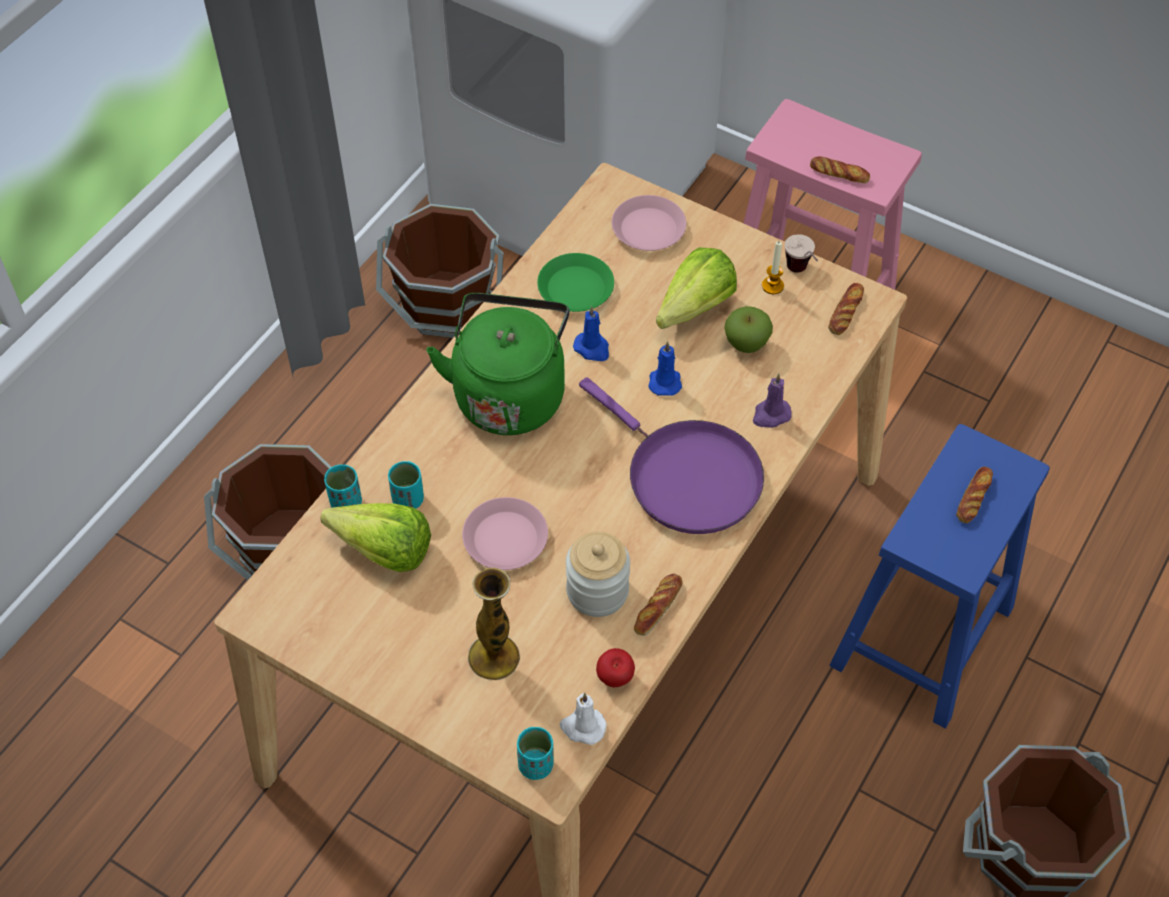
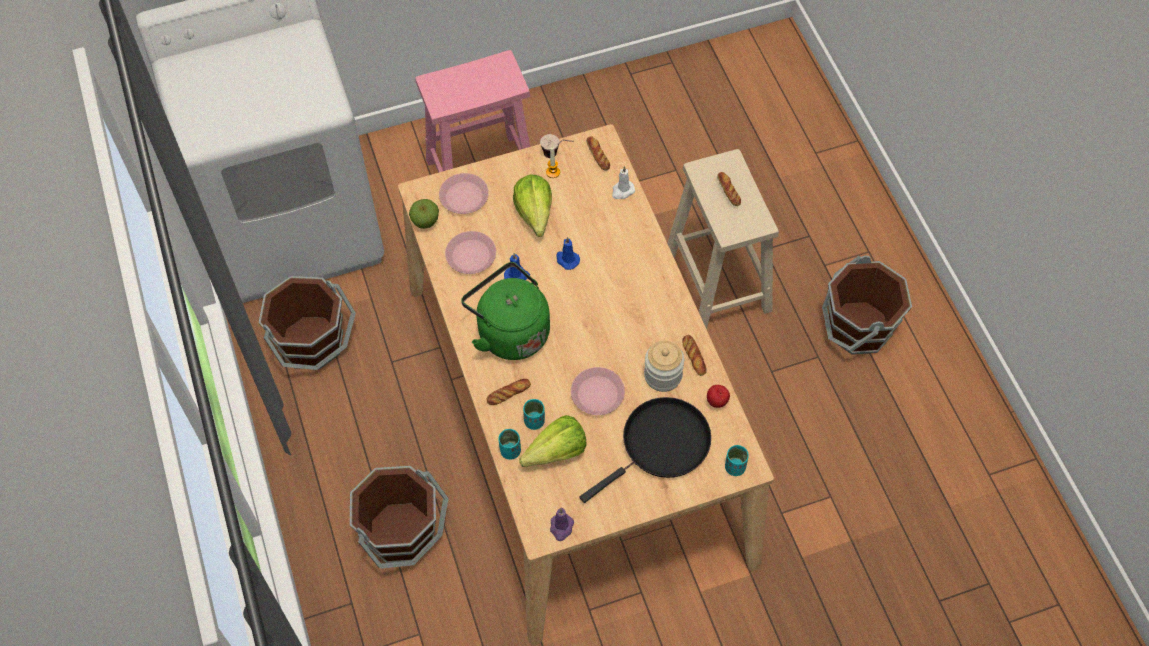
camera: 50 degrees left, 5 degrees up
(493, 657) = (661, 445): vase -> black frying pan
(575, 288) = (471, 256): green plate -> pink plate
(582, 727) = (731, 434): white candle -> white candle (622, 191)
(687, 477) = (632, 292): purple frying pan -> none
(746, 344) = (577, 210): apple -> apple (425, 222)
(770, 415) = (628, 231): purple candle -> purple candle (561, 528)
(839, 173) = (489, 93): bread -> bread (508, 393)
(921, 639) = (718, 284): blue stool -> beige stool

